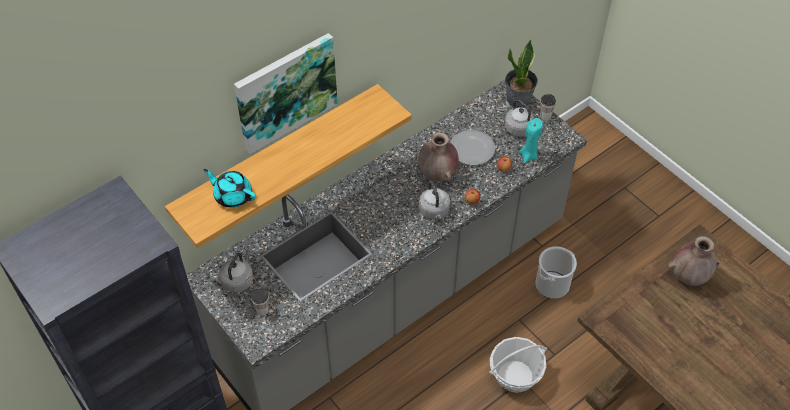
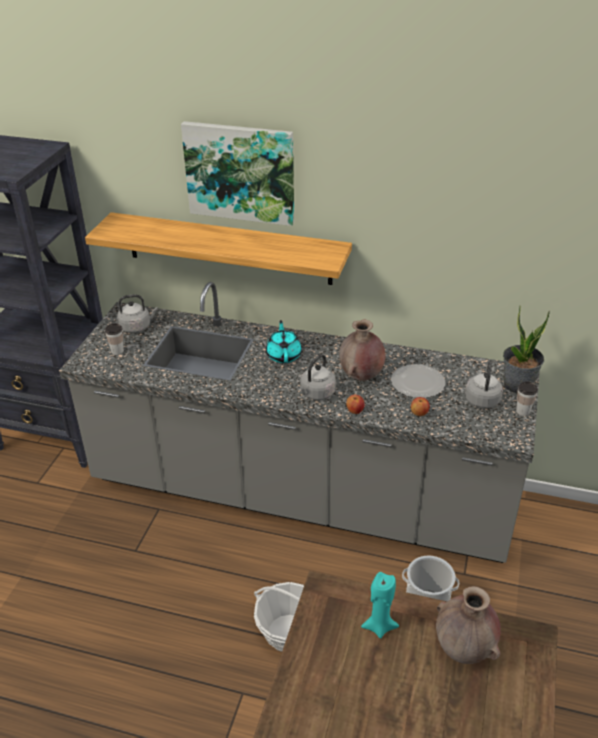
camera: 55 degrees right, 15 degrees down
(232, 195) = (148, 231): turquoise teapot -> turquoise teapot (284, 355)
(528, 156) = (456, 422): turquoise candle -> turquoise candle (379, 626)

